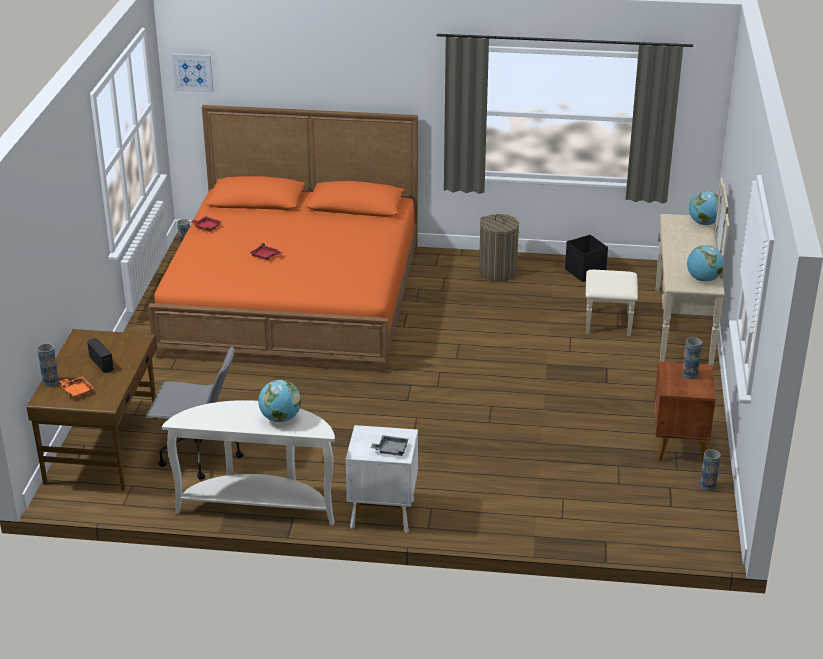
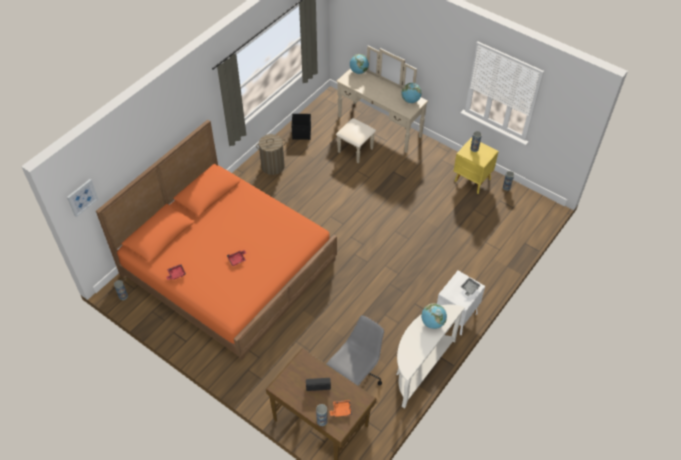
camera: 60 degrees left, 20 degrees up
(679, 446) = (472, 180): brown nightstand -> yellow nightstand

